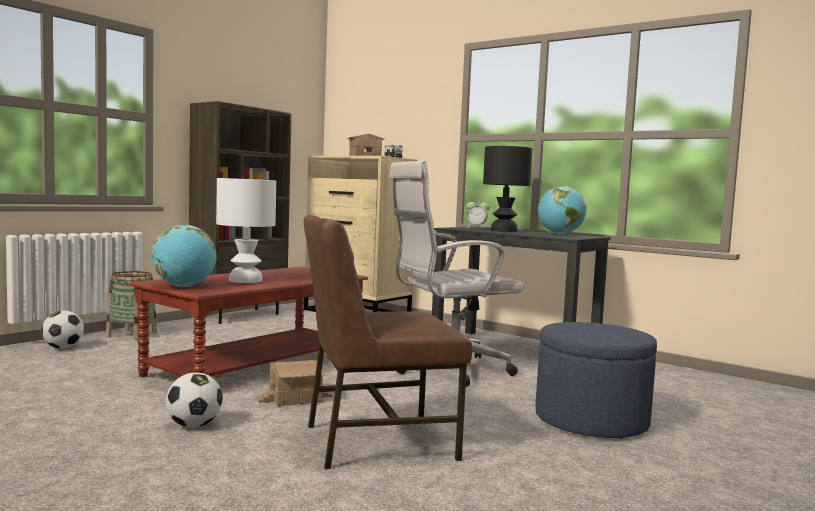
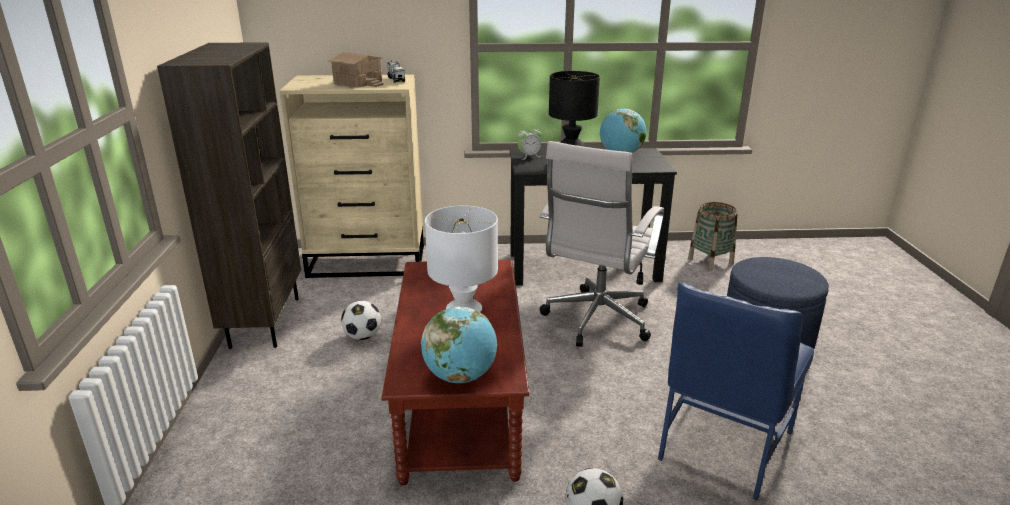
camera: 40 degrees left, 20 degrees up
(63, 347) = (201, 491): football -> football (363, 336)
(131, 335) = (225, 421): basket -> basket (710, 261)
(294, 397) = (577, 427): toy house -> none
(376, 441) = (722, 445): brown chair -> blue chair

